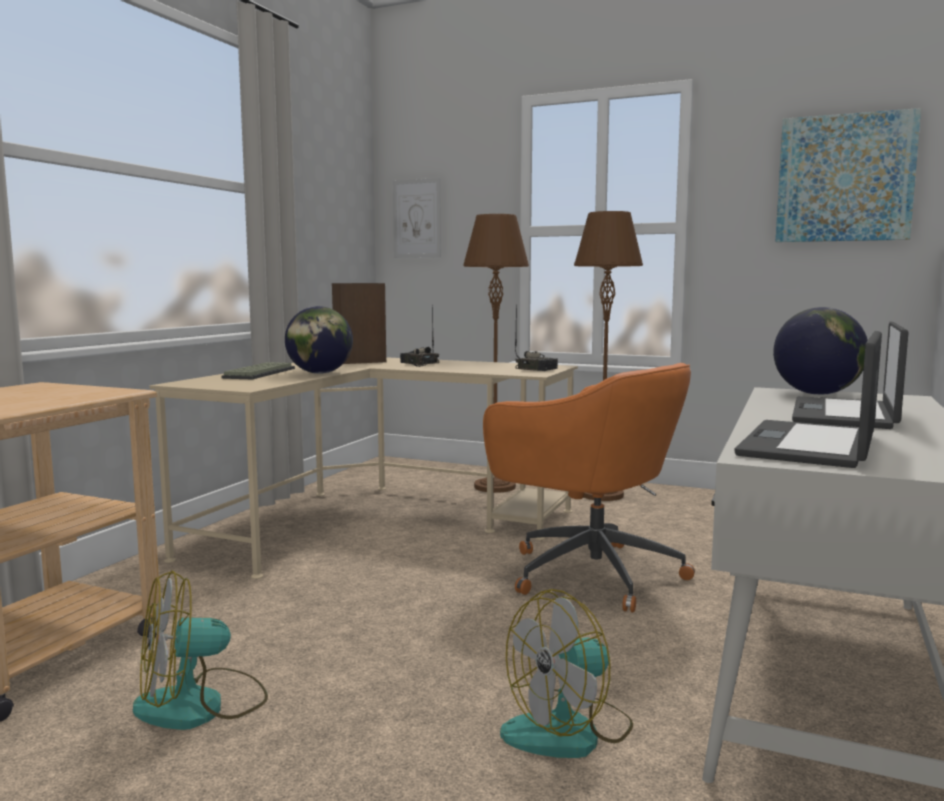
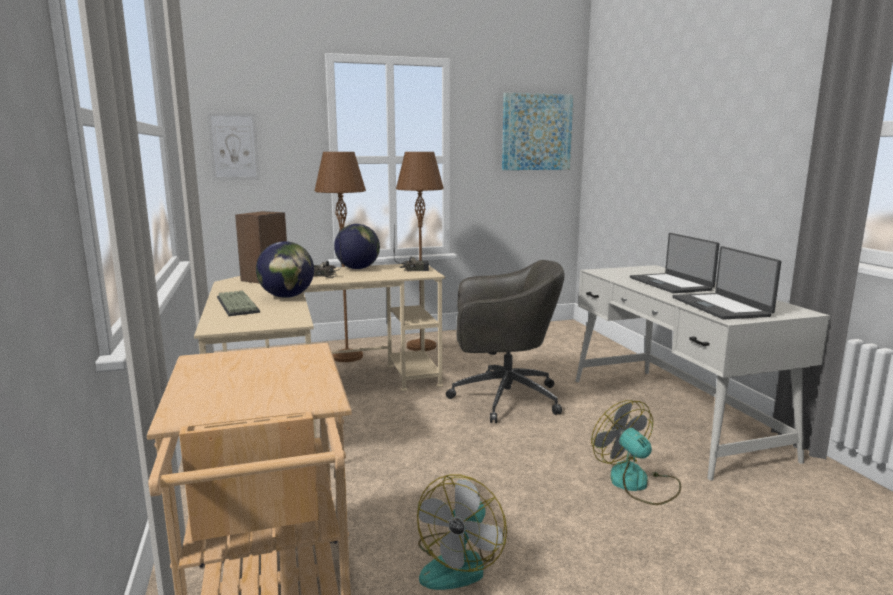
camera: 40 degrees left, 5 degrees up
(569, 730) = (637, 483): fan -> fan turned 135 degrees clockwise
(589, 572) = (502, 398): orange office chair -> grey office chair
(817, 394) = (619, 271): globe -> globe (357, 268)

